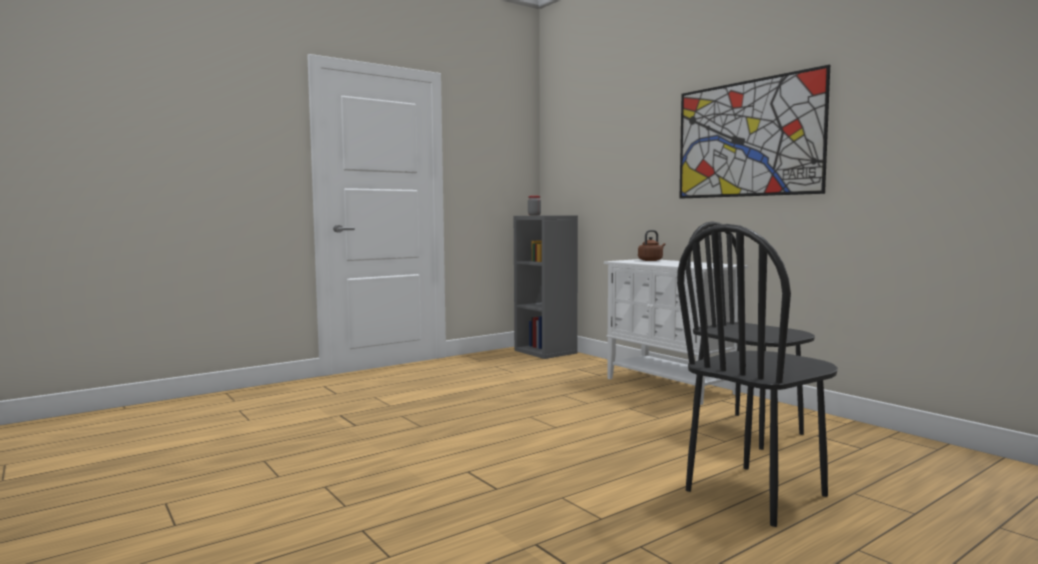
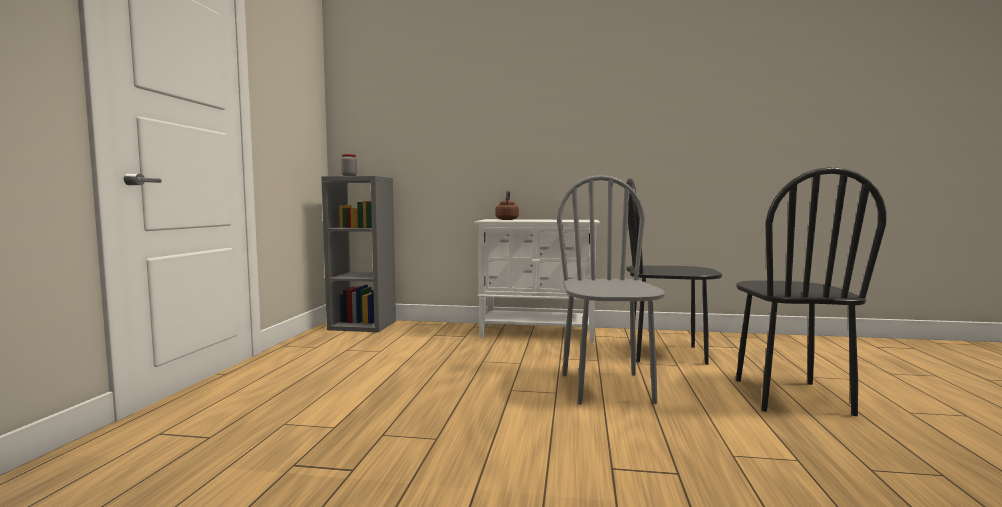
camera: 45 degrees left, 0 degrees up
(602, 436) = (607, 388): none -> grey chair
(747, 139) = (592, 113): picture -> none

